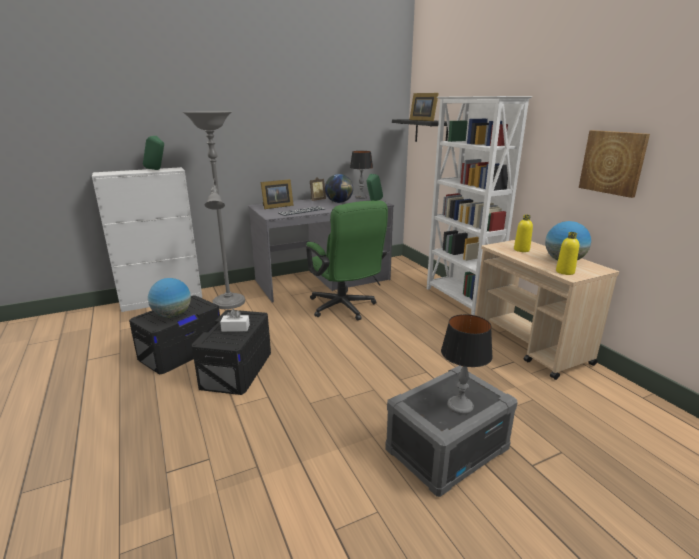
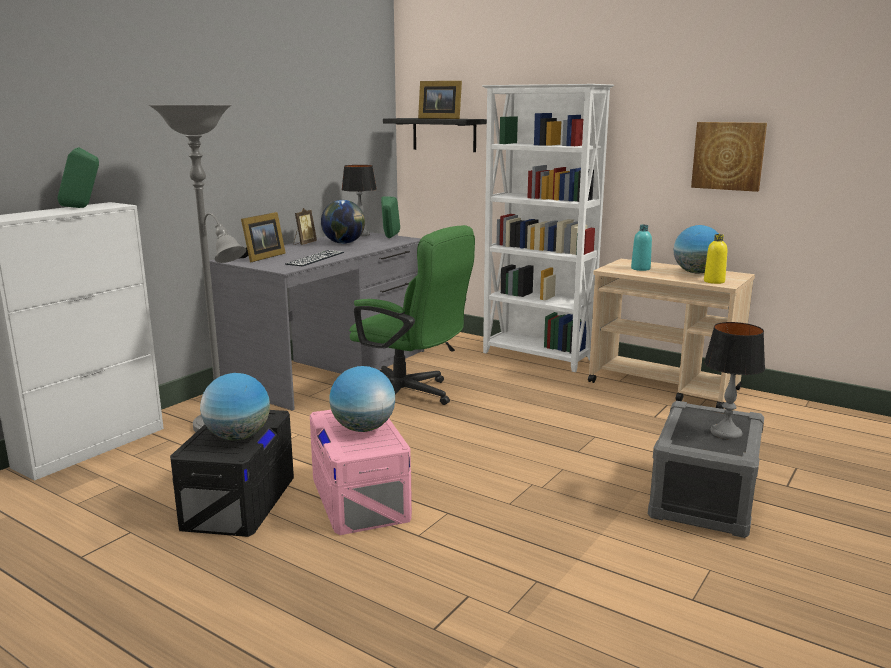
camera: 30 degrees left, 5 degrees down
(235, 328) = (363, 428): white tissue box -> globe
(236, 369) = (360, 497): black storage box -> pink storage box
(521, 250) = (640, 269): yellow bottle -> turquoise bottle

